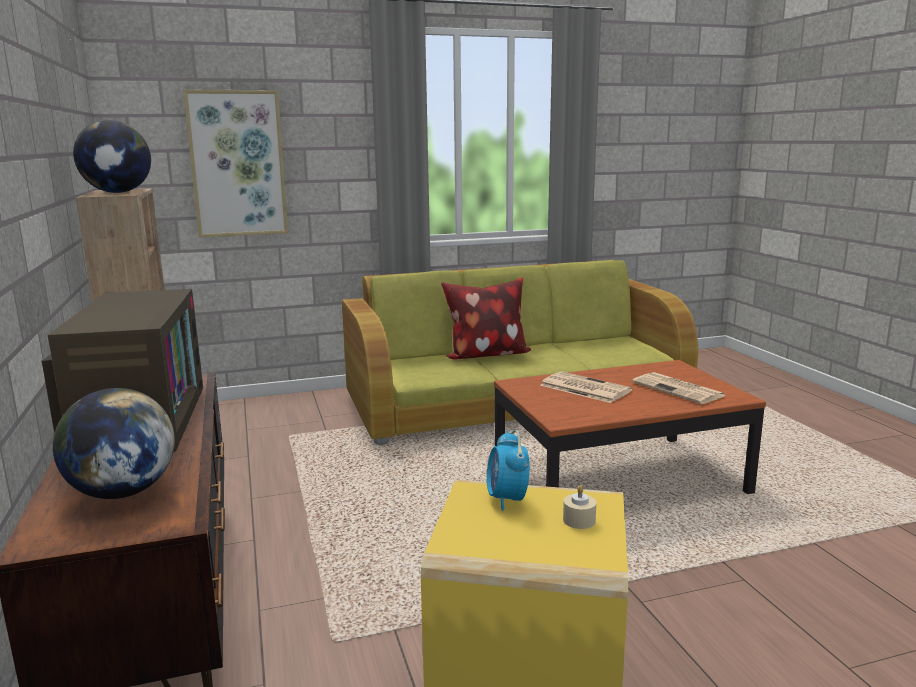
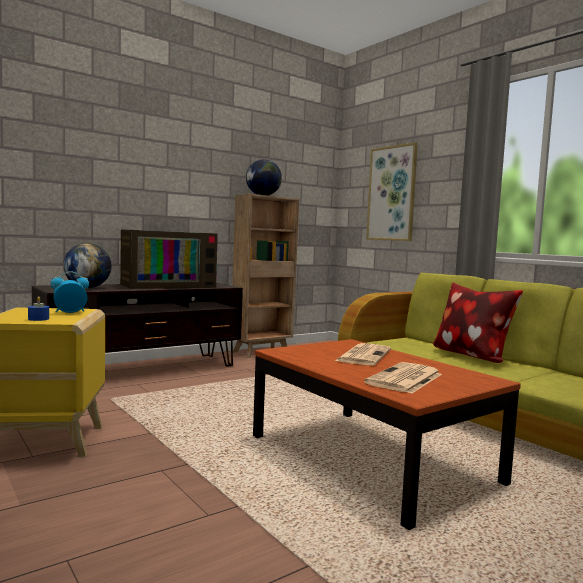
camera: 70 degrees right, 10 degrees down
(579, 520) = (38, 319): beige candle -> blue candle

